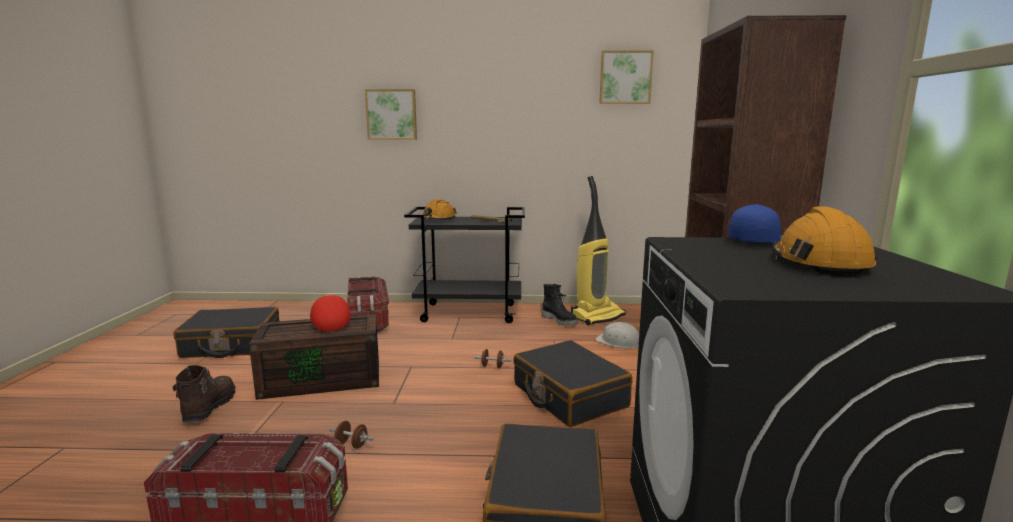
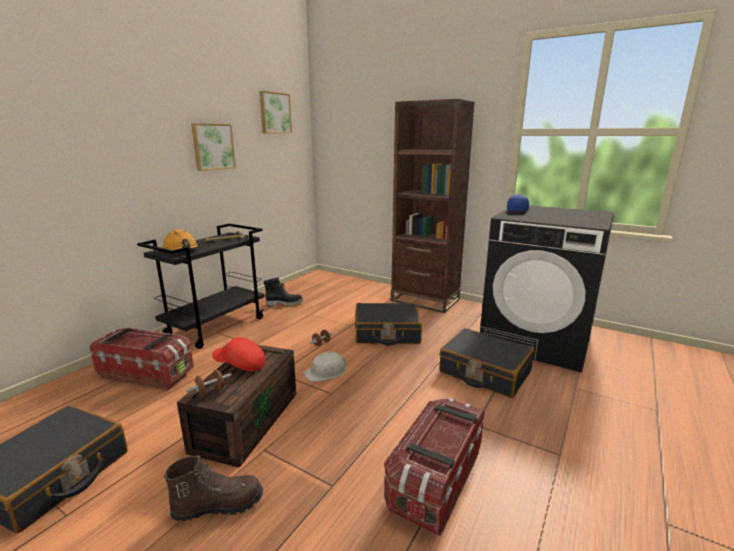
camera: 60 degrees left, 5 degrees up
(208, 407) = (218, 505): brown boot -> brown boot turned 135 degrees clockwise
(351, 444) = (373, 422): brown dumbbell -> brown dumbbell (210, 391)
(392, 114) = (88, 144): picture -> picture (212, 146)
(597, 316) = (296, 292): vacuum cleaner -> none
(619, 342) = (340, 299): white hard hat -> white hard hat (326, 372)
(819, 263) = (558, 213): orange hard hat -> none

